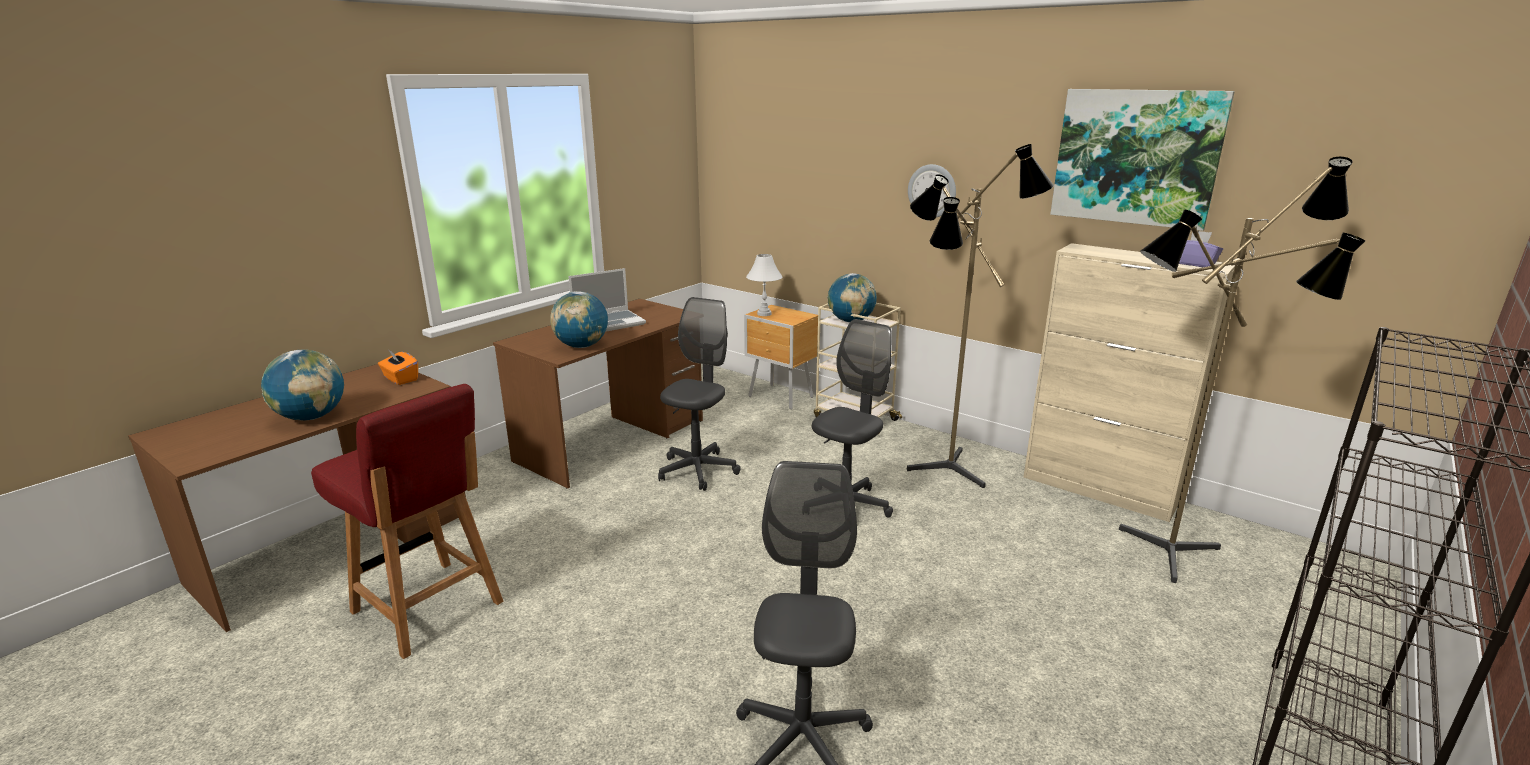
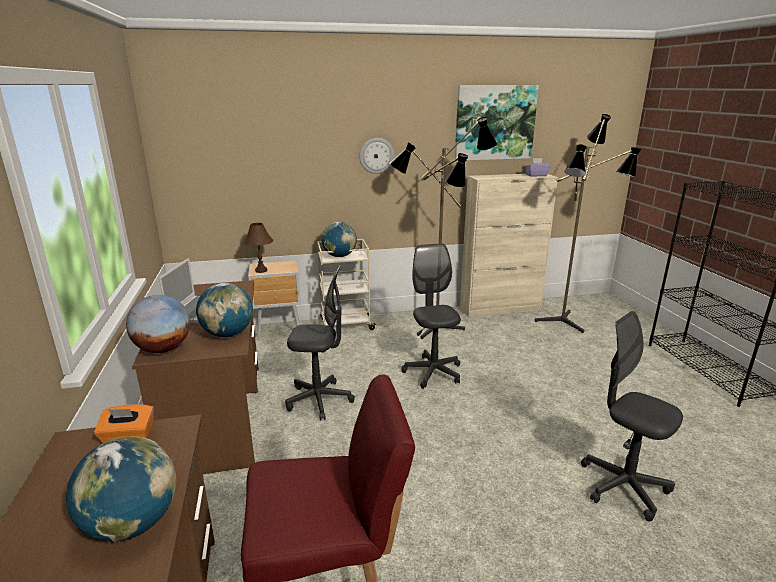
camera: 50 degrees left, 0 degrees up
(528, 339) = (163, 349): none -> globe
(698, 471) = (319, 400): grey office chair -> grey office chair turned 120 degrees clockwise
(764, 314) = (261, 270): white table lamp -> brown table lamp

